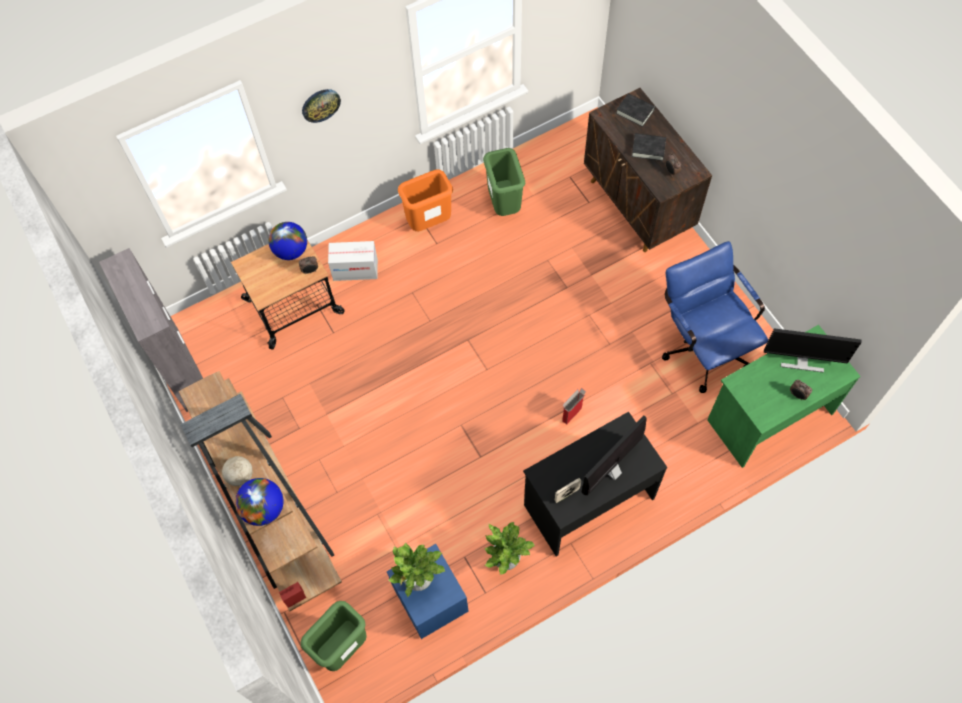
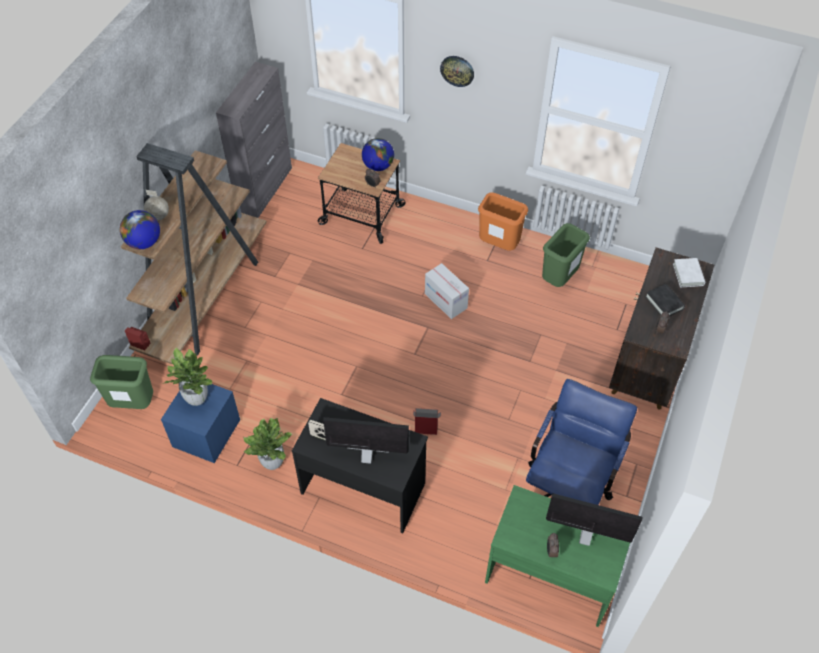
camera: 50 degrees right, 10 degrees down
(355, 269) = (421, 229): cardboard box -> cardboard box (446, 301)
(635, 112) = (688, 274): black book -> white book
(801, 361) = (586, 536): monitor -> monitor turned 135 degrees clockwise

